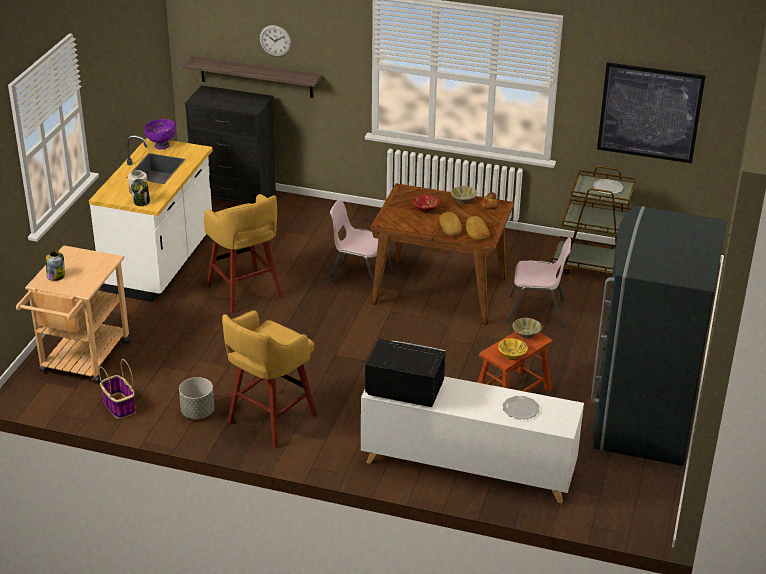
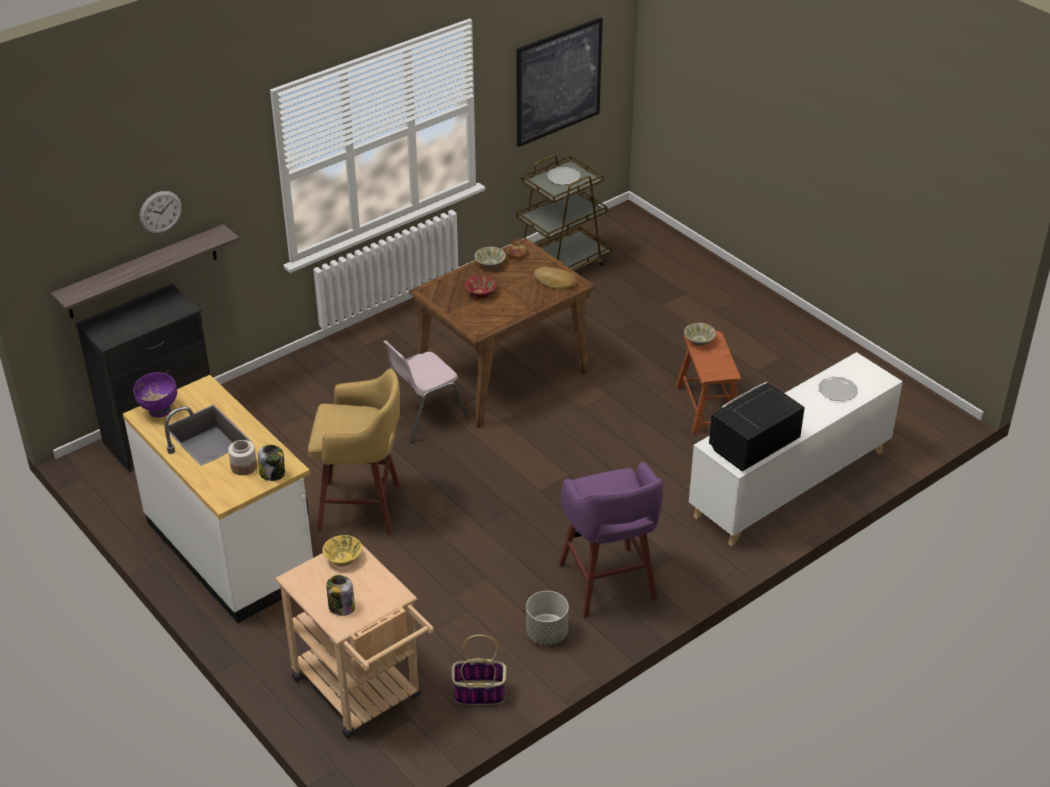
camera: 55 degrees left, 5 degrees up
(270, 420) = (608, 584): yellow stool -> purple stool
(451, 226) = (529, 292): bread -> none
(512, 355) = (724, 364): yellow bowl -> yellow bowl (343, 558)
(537, 312) = (598, 333): pink chair -> none
(643, 419) = (806, 352): grey fridge -> none

